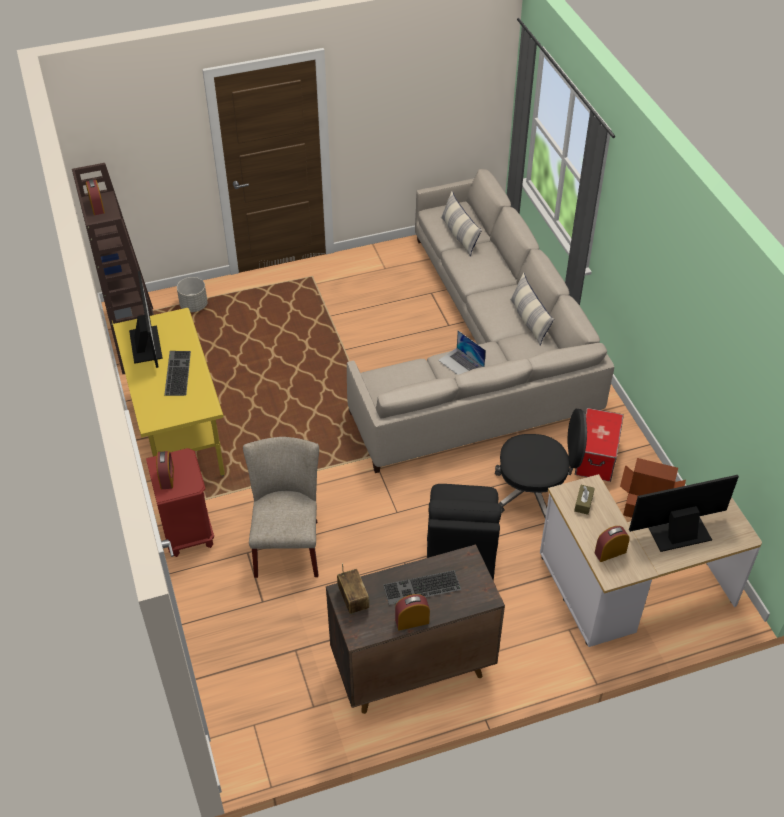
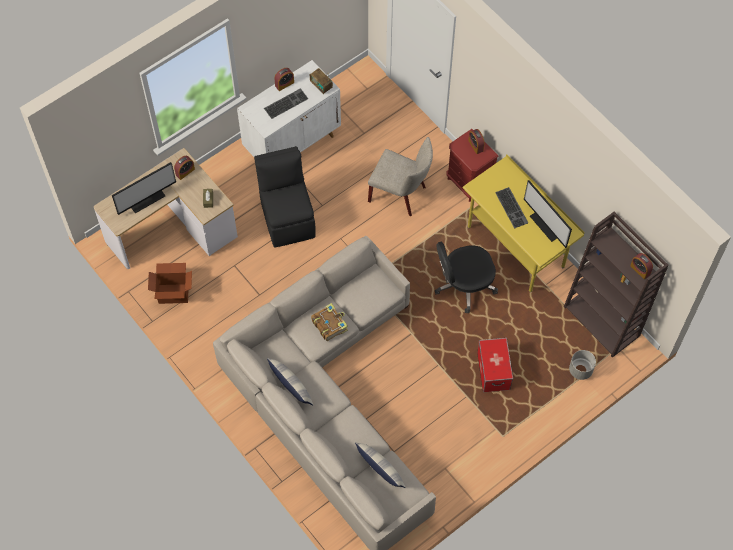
camera: 160 degrees right, 15 degrees up
(288, 543) = (401, 194): beige chair -> beige chair turned 45 degrees counterclockwise
(411, 668) = (293, 143): brown cabinet -> white cabinet
(461, 364) = (329, 324): laptop -> book
(535, 493) = (252, 282): black office chair -> black office chair (464, 285)
(596, 457) = (216, 326): storage box -> storage box (493, 371)

